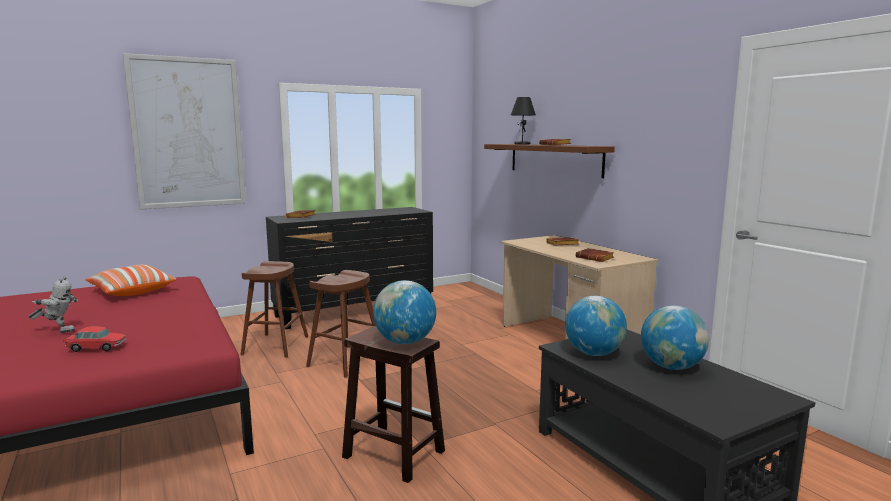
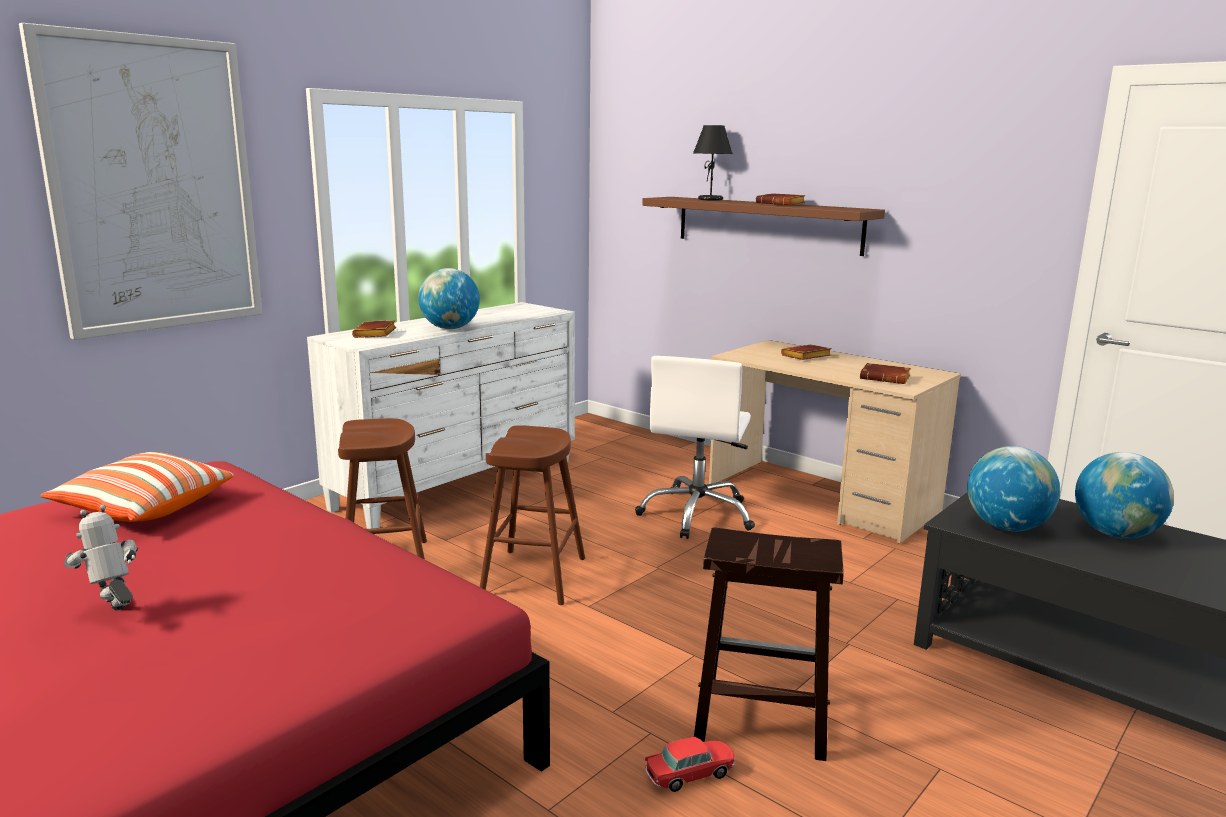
camera: 20 degrees left, 5 degrees up
(58, 331) = (115, 615): toy robot -> toy robot turned 105 degrees counterclockwise
(96, 348) = (255, 638): toy car -> toy car (690, 774)
(355, 311) = (459, 484): black dresser -> white dresser
(405, 342) = (800, 550): globe -> globe (450, 328)
(477, 341) = (697, 515): none -> white office chair

